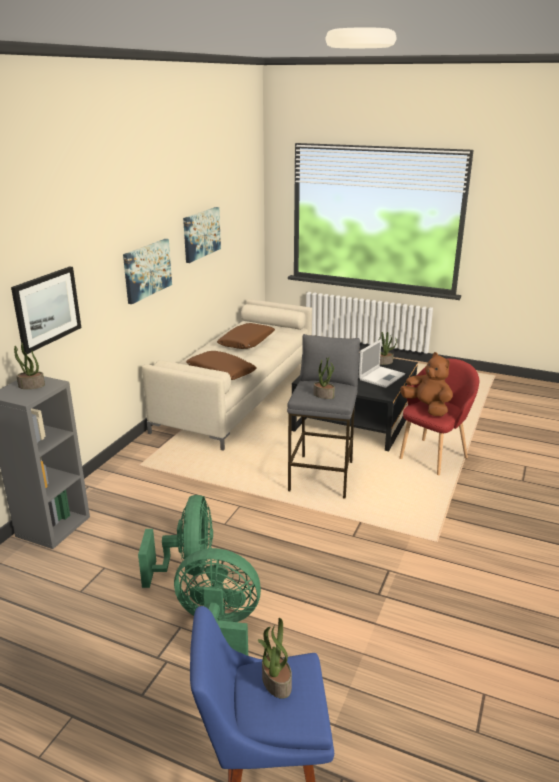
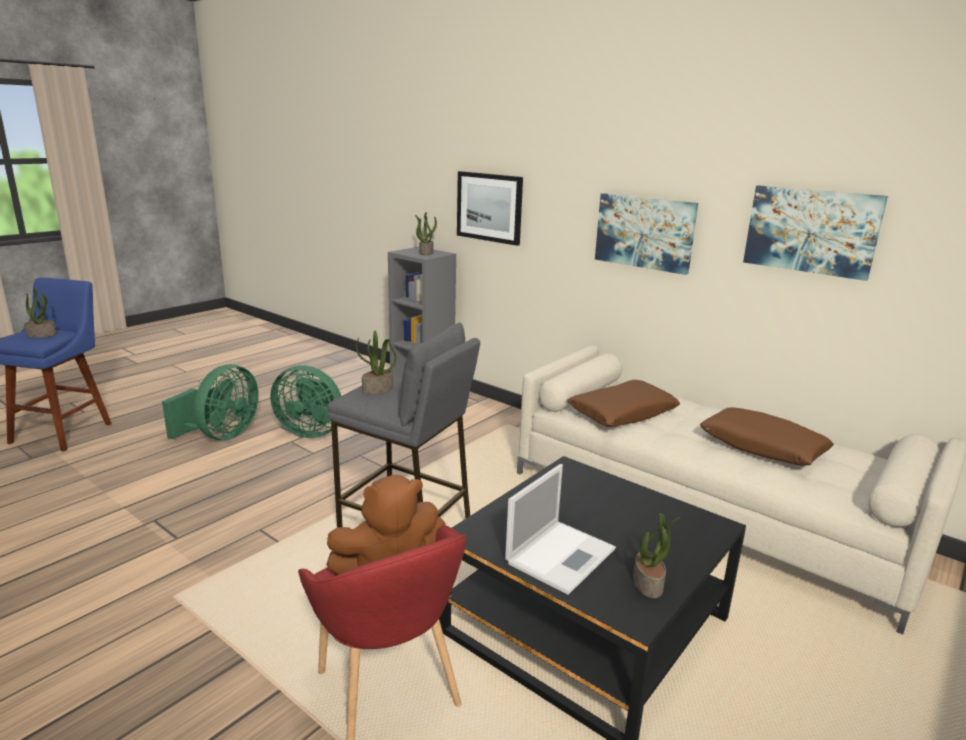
camera: 105 degrees right, 5 degrees down
(382, 377) = (561, 555): laptop -> laptop turned 105 degrees counterclockwise

